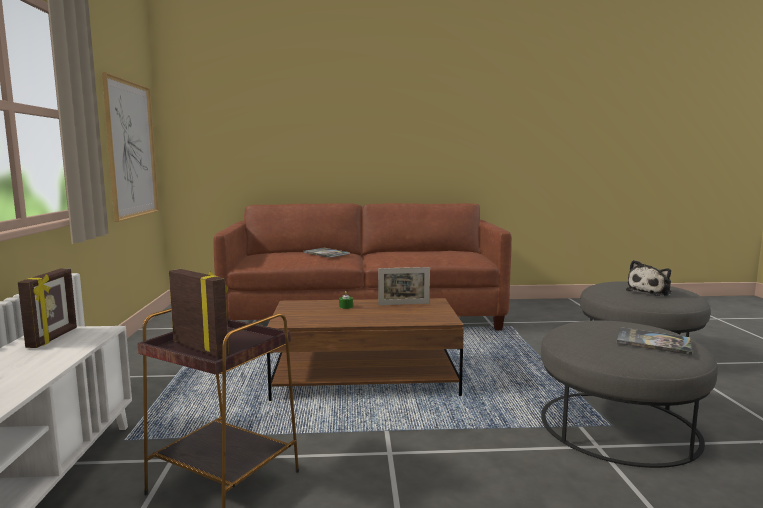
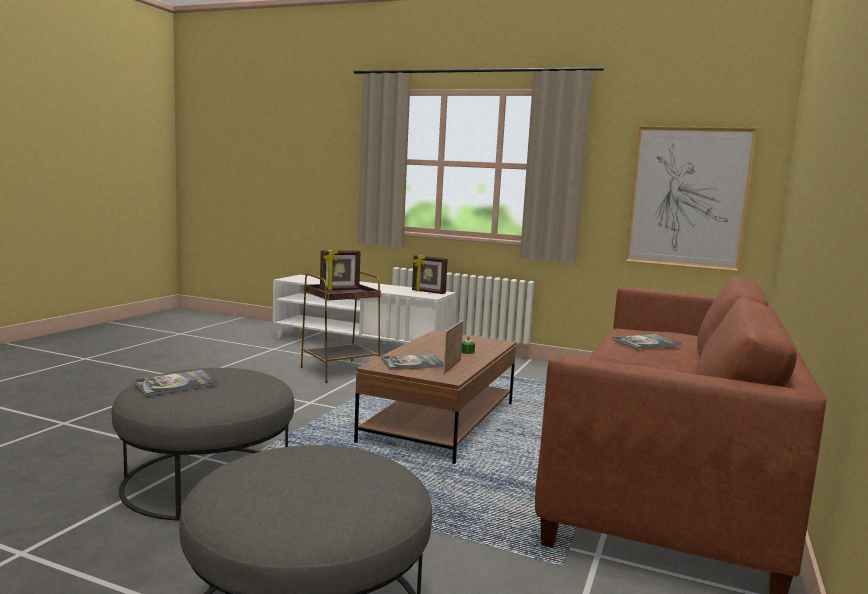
camera: 115 degrees right, 0 degrees up
(415, 314) = (412, 363): none -> book
(650, 292) = (288, 474): plush toy -> none

